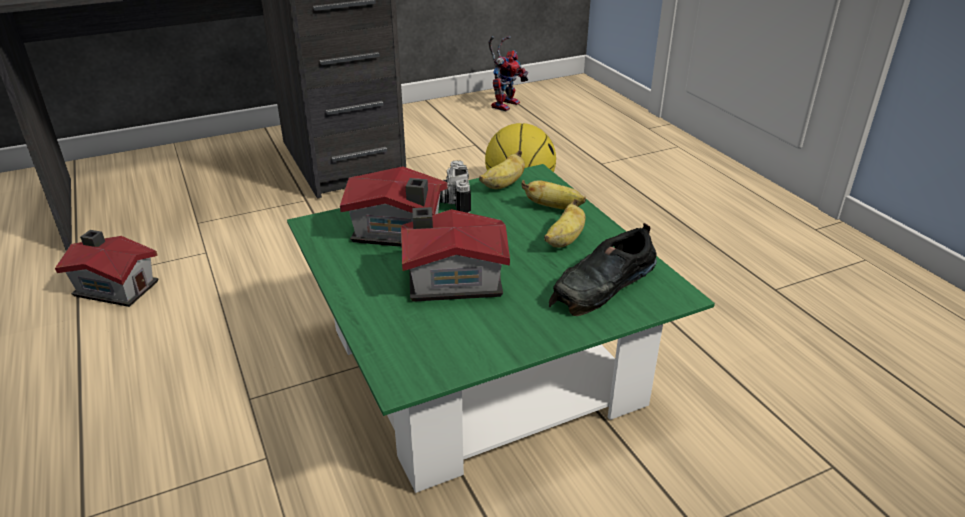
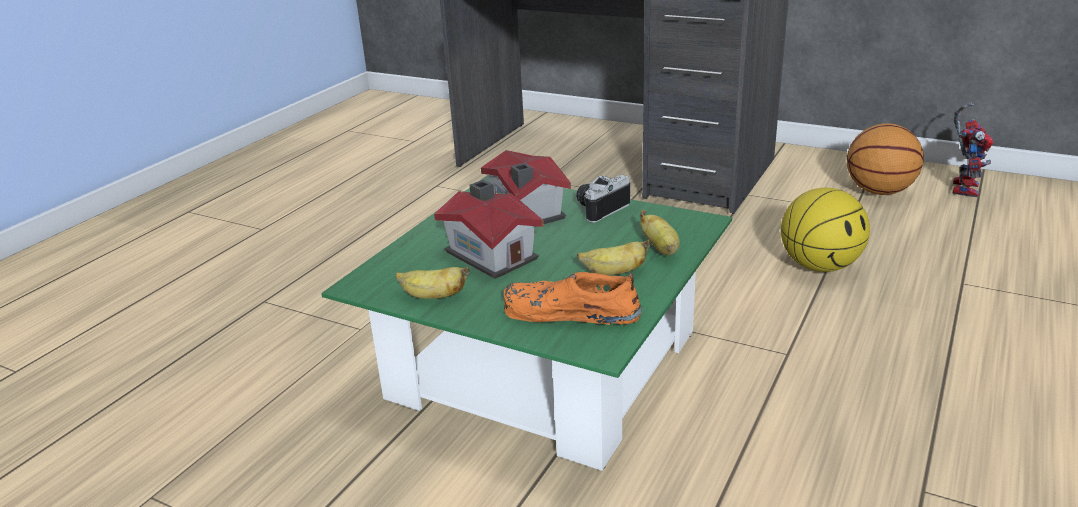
camera: 55 degrees right, 5 degrees down
(116, 287) = (446, 198): toy house -> none
(467, 125) = (879, 191): none -> basketball
(503, 185) = (662, 216): banana -> banana (433, 296)
(504, 104) = (961, 187): toy robot -> toy robot turned 60 degrees counterclockwise
(603, 285) = (569, 312): black shoe -> orange shoe

